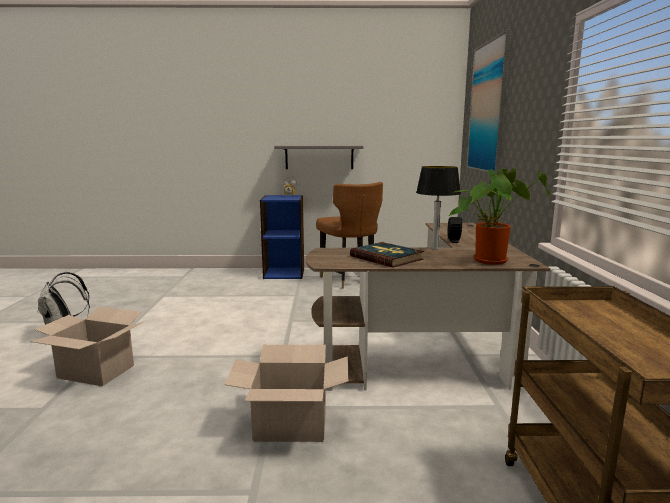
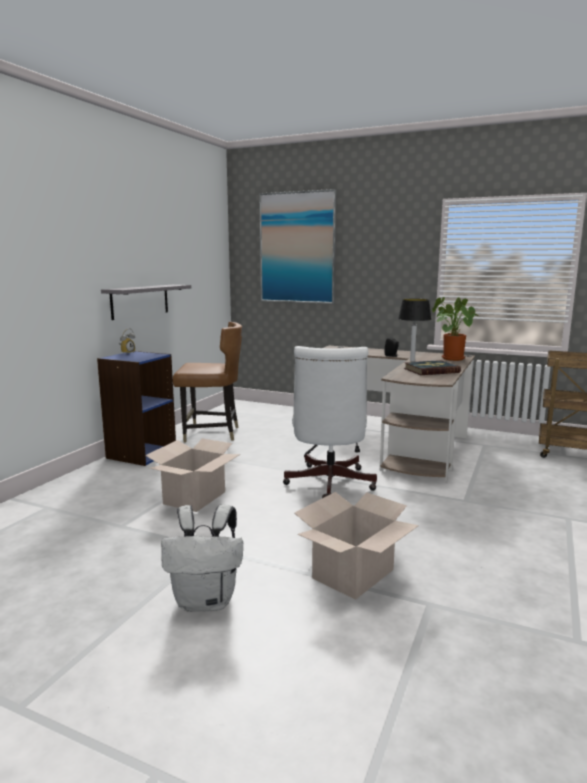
camera: 65 degrees left, 0 degrees up
(269, 336) = (328, 484): none -> white office chair
(291, 424) = (491, 498): cardboard box -> cardboard box (194, 497)

